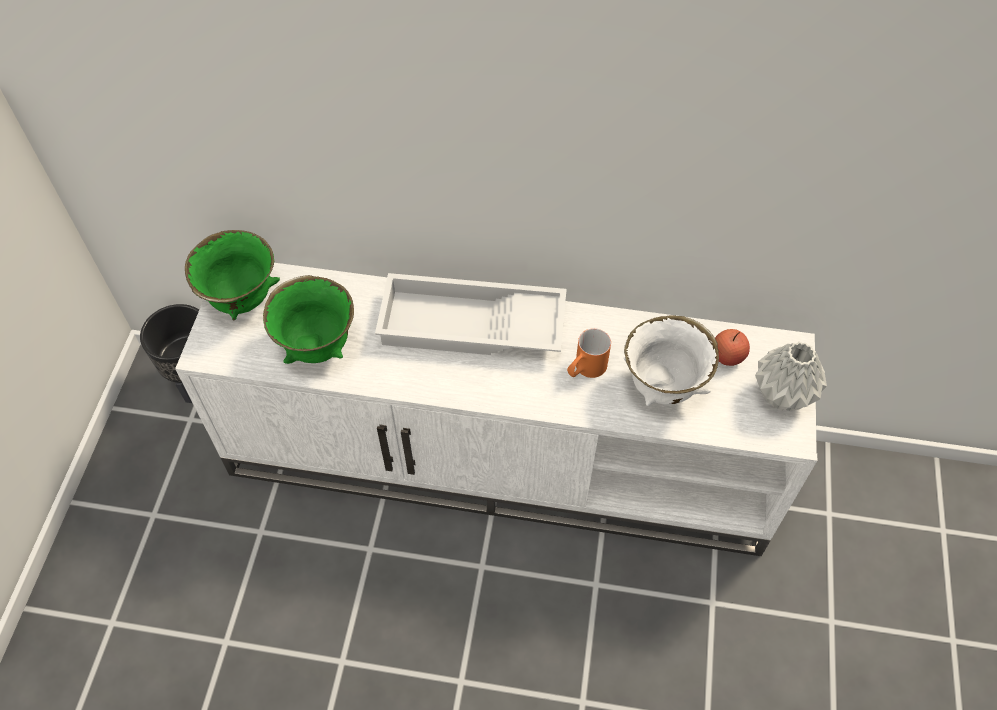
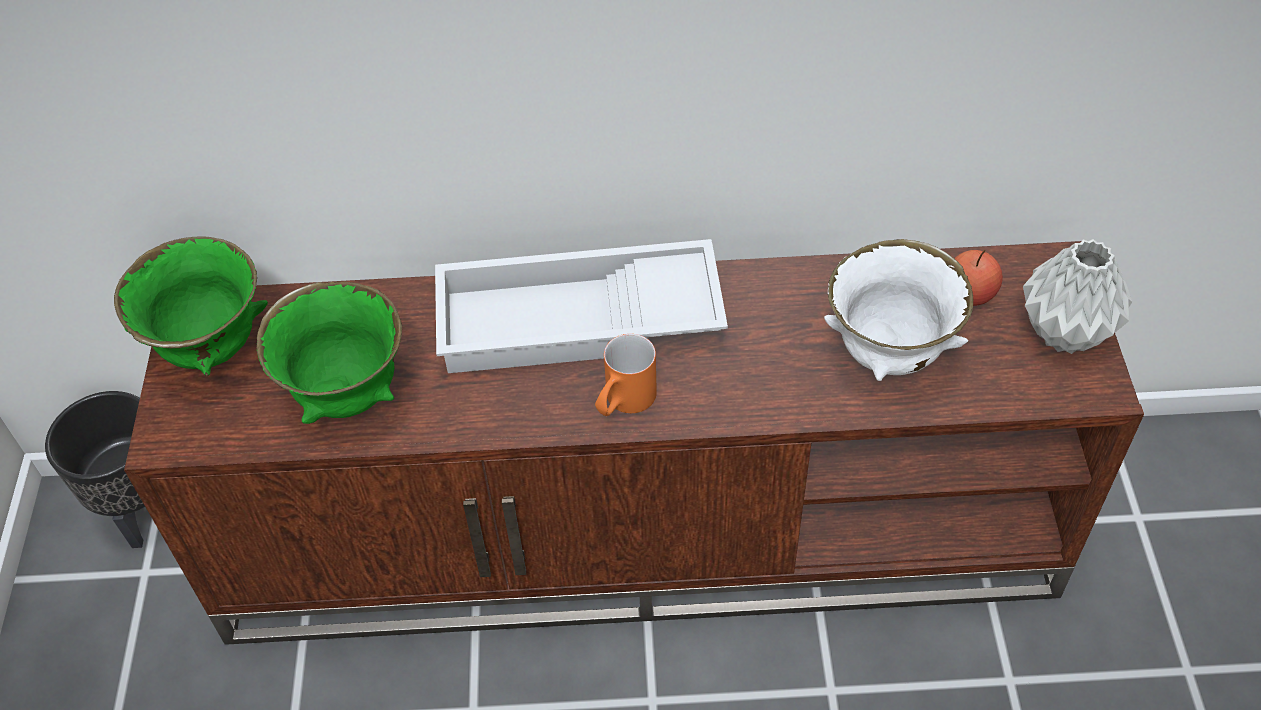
camera: 10 degrees left, 5 degrees down
(502, 457) = (643, 532): white tv stand -> brown tv stand
(585, 369) = (767, 351): orange mug -> orange mug (623, 403)

